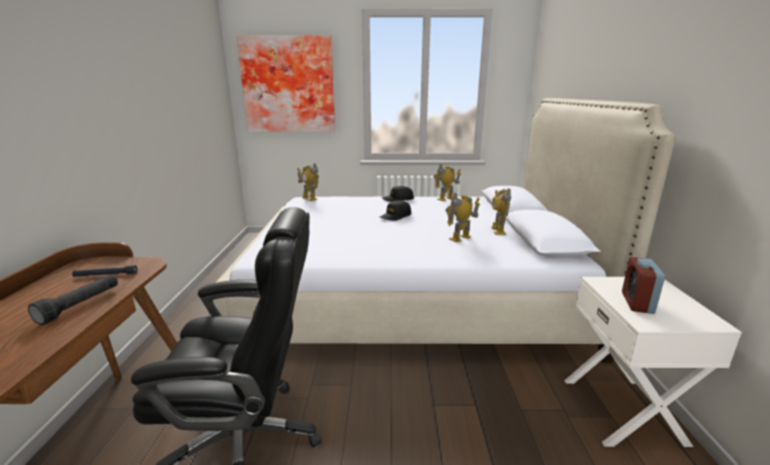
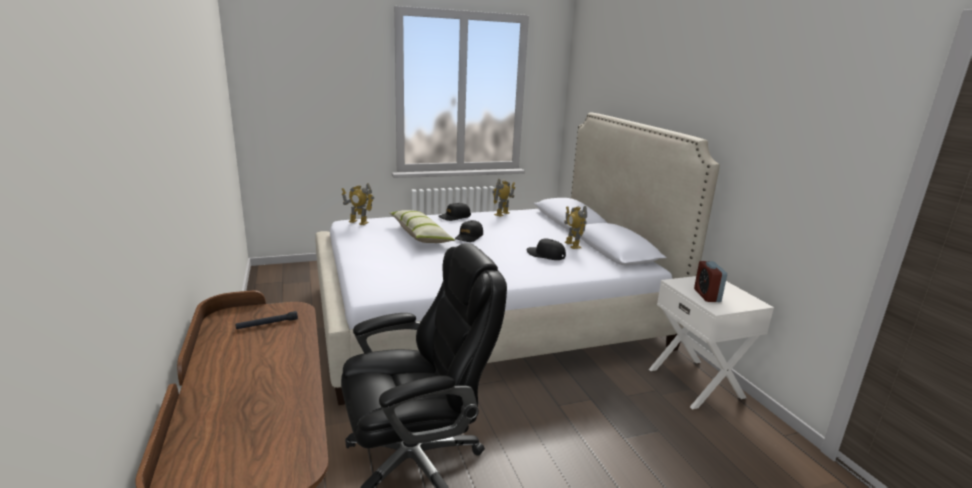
camera: 20 degrees left, 0 degrees up
(81, 305) = (286, 352): black flashlight -> none
(289, 85) = (307, 87): picture -> none
(352, 212) = (420, 235): none -> pillow
(460, 238) = (545, 255): toy robot -> black cap

